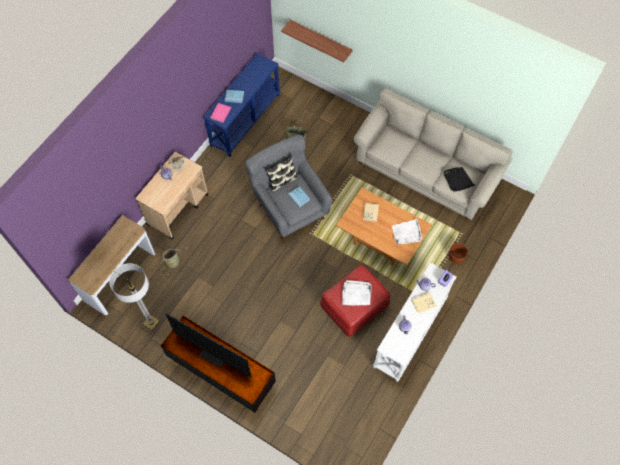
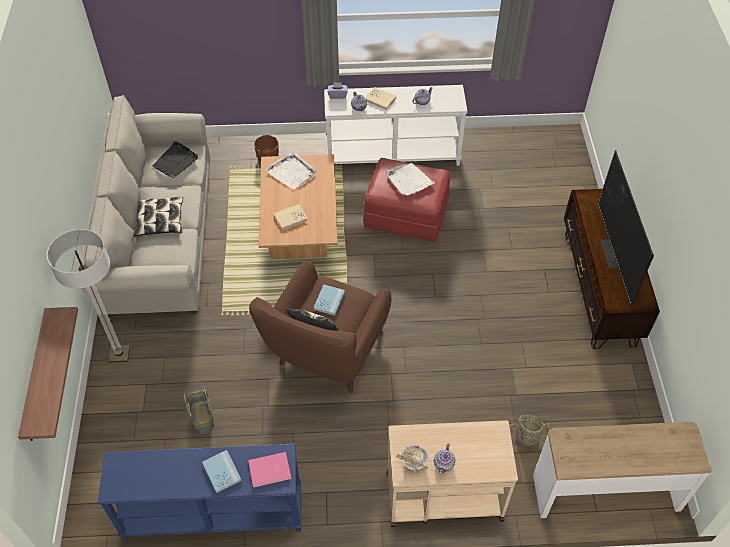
camera: 125 degrees left, 10 degrees down
(151, 322) = (621, 403): floor lamp -> floor lamp (119, 354)
(290, 207) = (326, 353): grey armchair -> brown armchair
(415, 153) = (160, 221): none -> pillow

